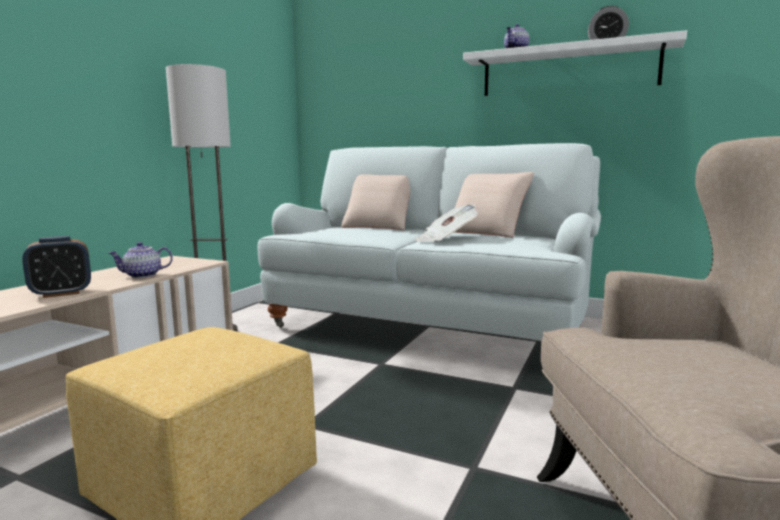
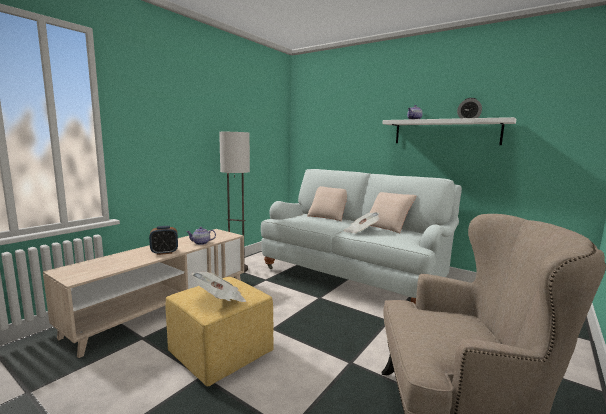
camera: 10 degrees right, 0 degrees up
(197, 365) = (220, 300): none -> newspaper

